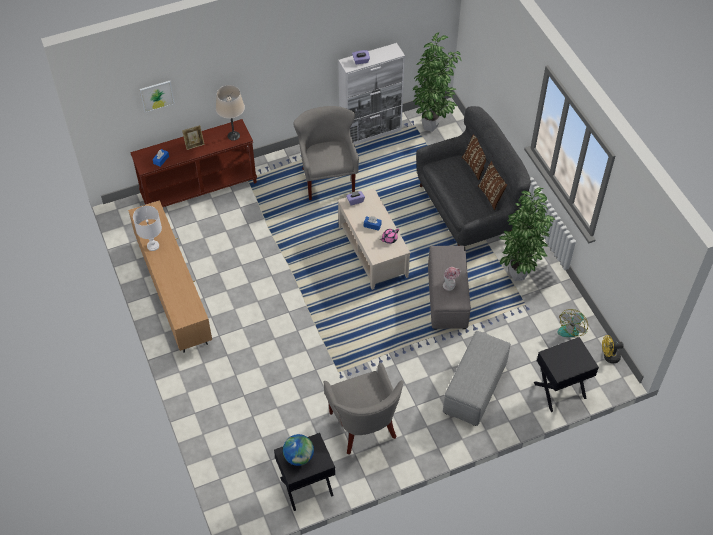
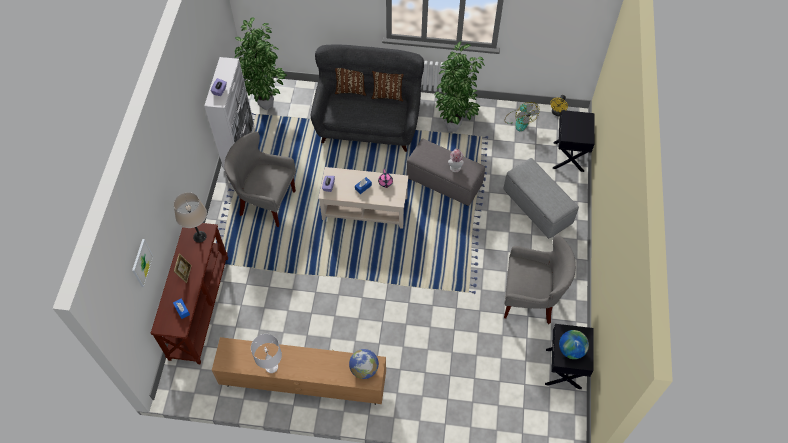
camera: 60 degrees left, 5 degrees up
(187, 309) = (364, 369): none -> globe

